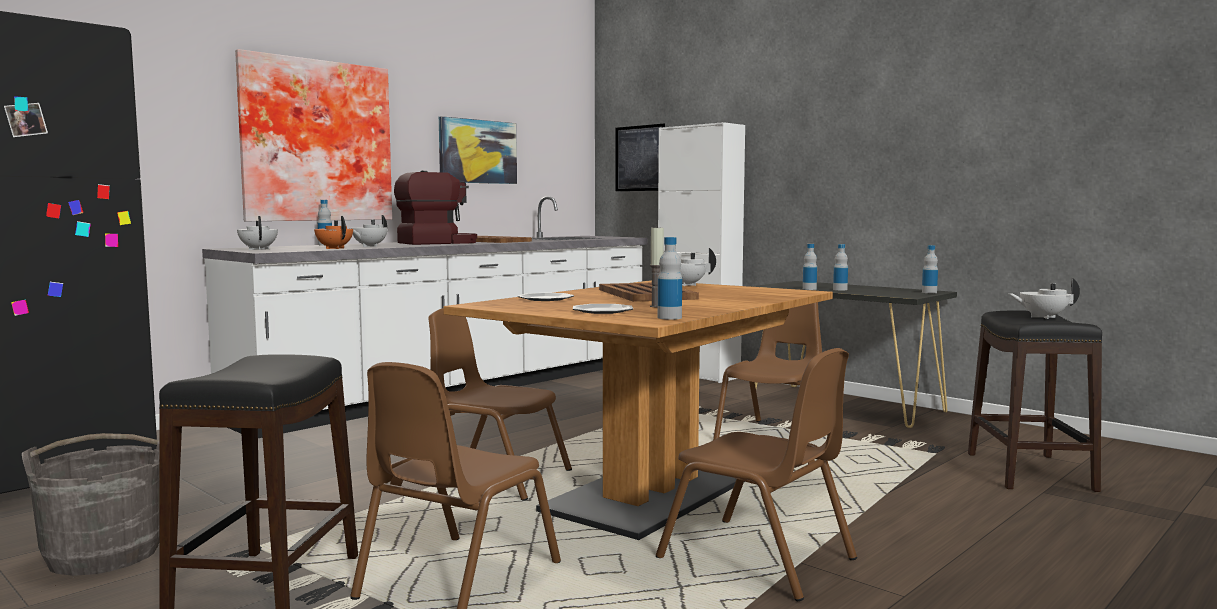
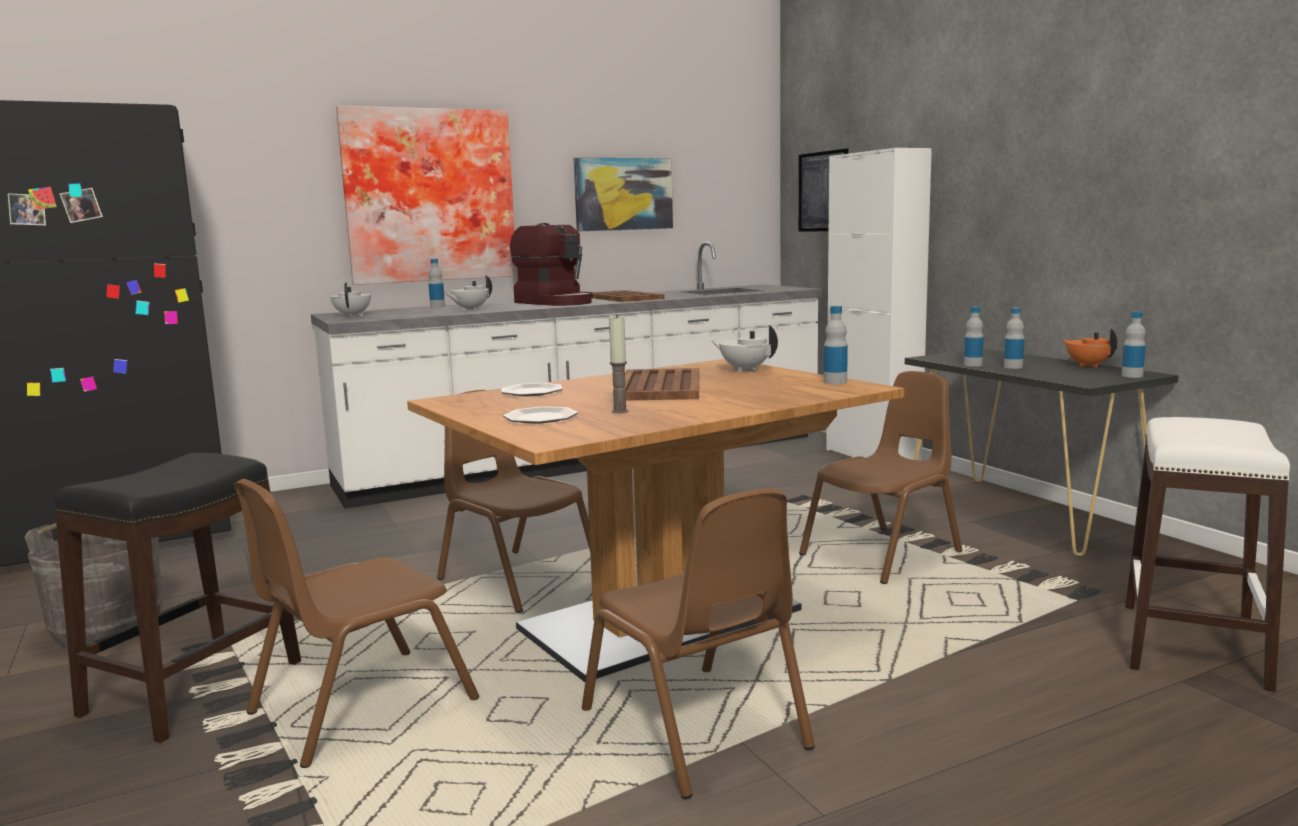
camera: 20 degrees right, 5 degrees up
(334, 248) = (424, 314): orange teapot -> orange teapot (1088, 365)
(437, 243) = (556, 302): coffee machine -> coffee machine turned 60 degrees clockwise
(669, 317) = (586, 435): bottle -> bottle (835, 382)
(1028, 471) = (1191, 644): black stool -> white stool
(1042, 317) = (1221, 433): white teapot -> none

